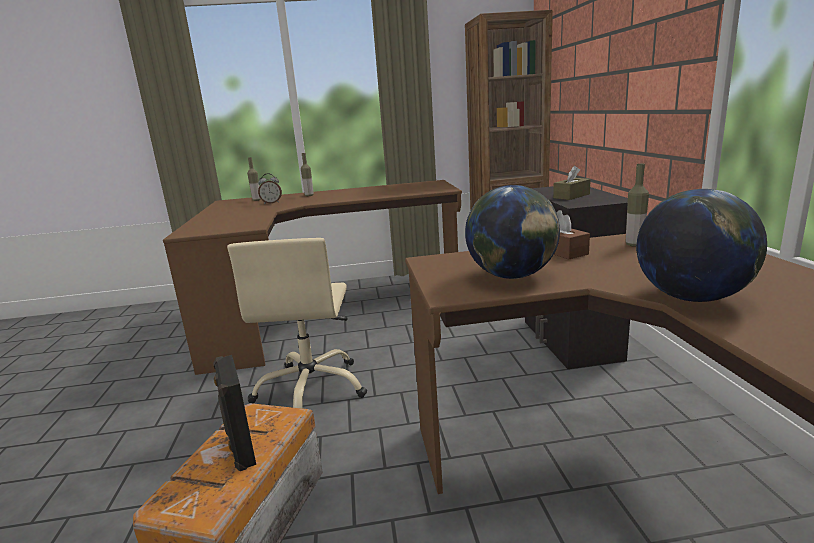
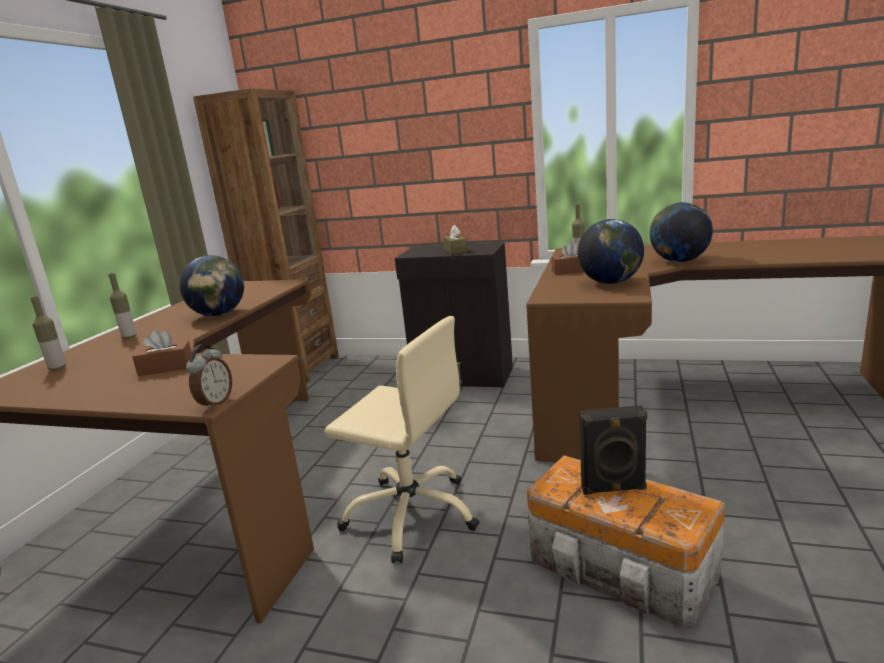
camera: 65 degrees left, 0 degrees up
(249, 213) = (166, 367): none -> brown tissue box
(272, 203) = (117, 357): alarm clock -> alarm clock (215, 403)
(355, 197) = (219, 315): none -> globe

